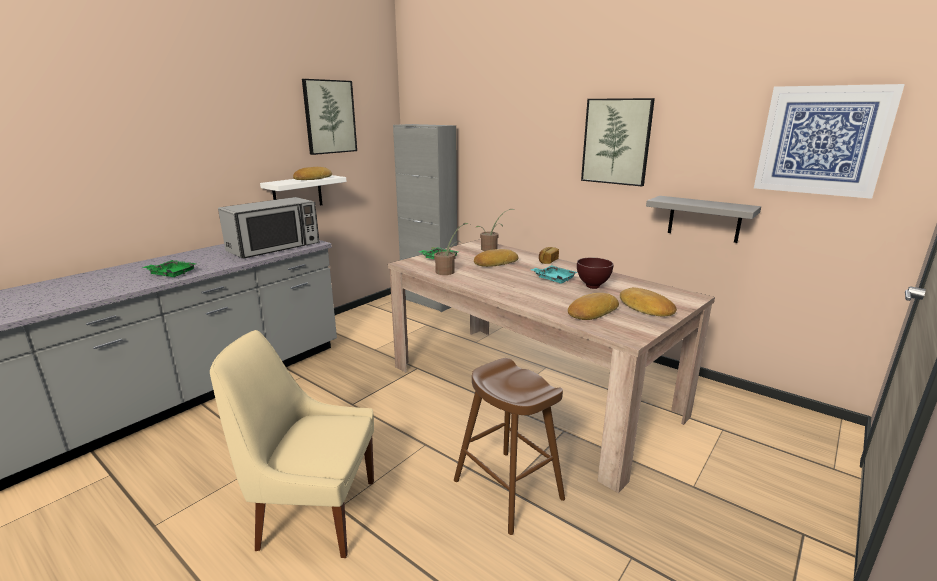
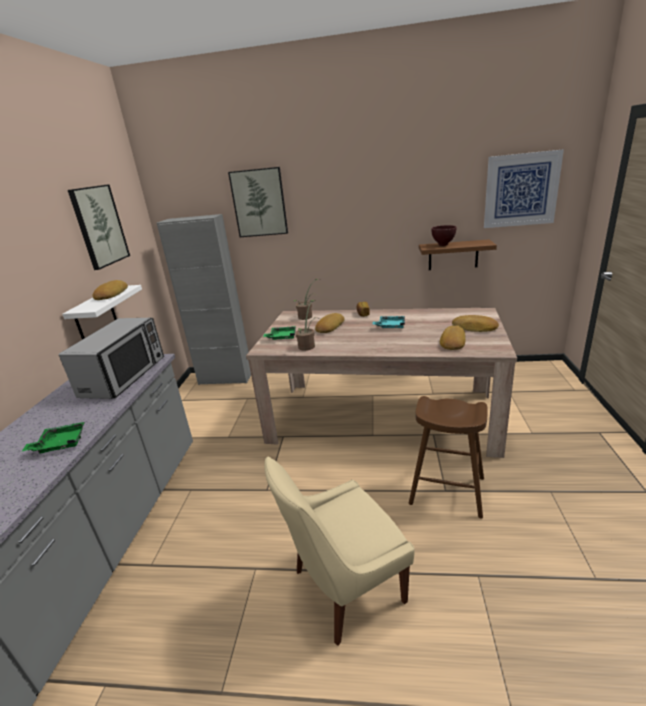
camera: 30 degrees left, 5 degrees up
(592, 286) = (422, 323): brown bowl -> brown bowl (442, 245)
(616, 141) = (379, 209): picture -> picture (259, 203)
(704, 219) = (453, 255): grey shelf -> brown shelf

